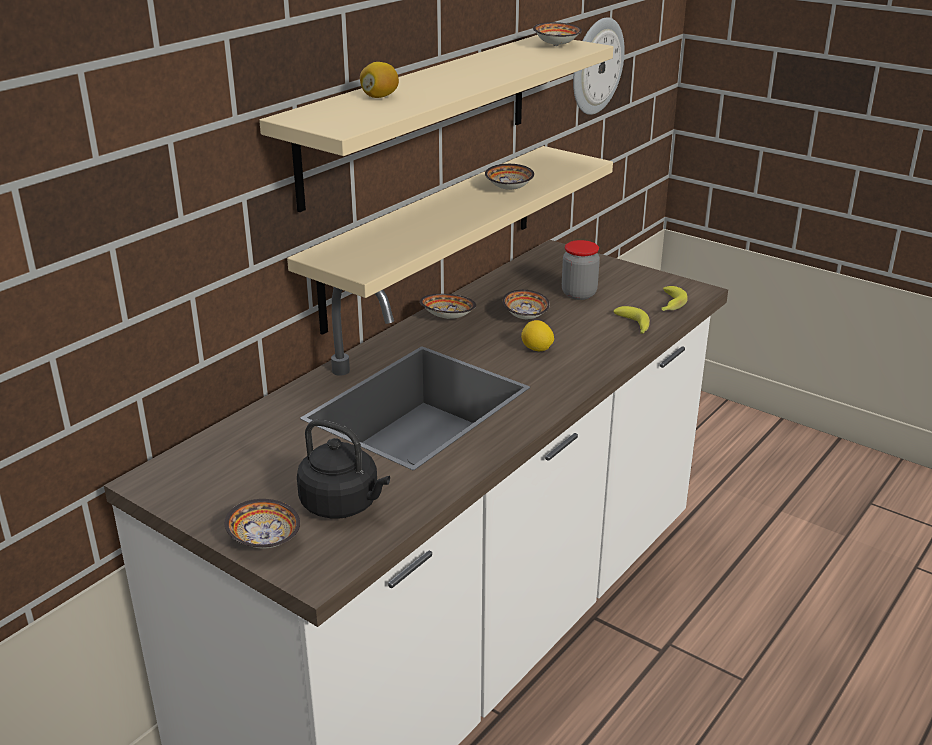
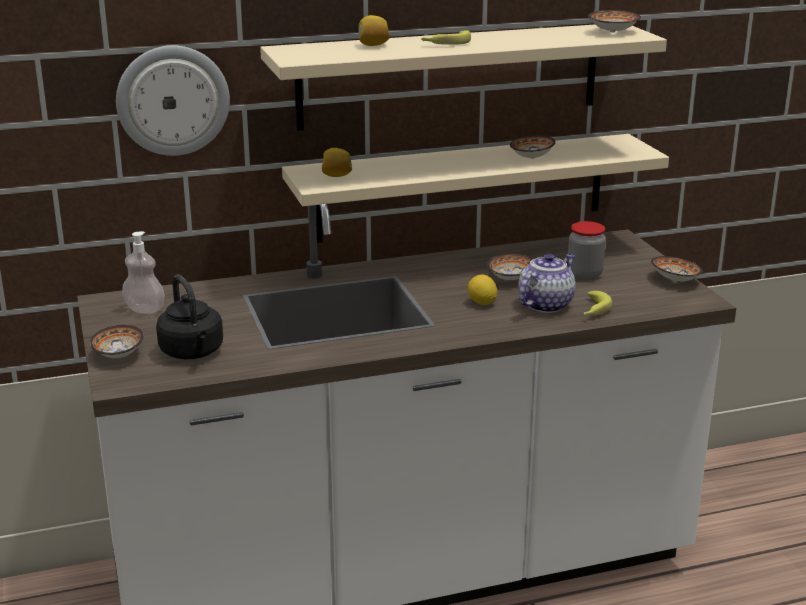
camera: 35 degrees right, 5 degrees down
(214, 473) = (145, 309): none -> soap dispenser
(365, 254) = (336, 176): none -> lemon
(448, 317) = (447, 262): bowl -> bowl (675, 280)
(590, 333) = (545, 304): none -> teapot
(596, 66) = (718, 66): wall clock -> wall clock (173, 100)
(669, 305) = (654, 304): banana -> banana (446, 43)

